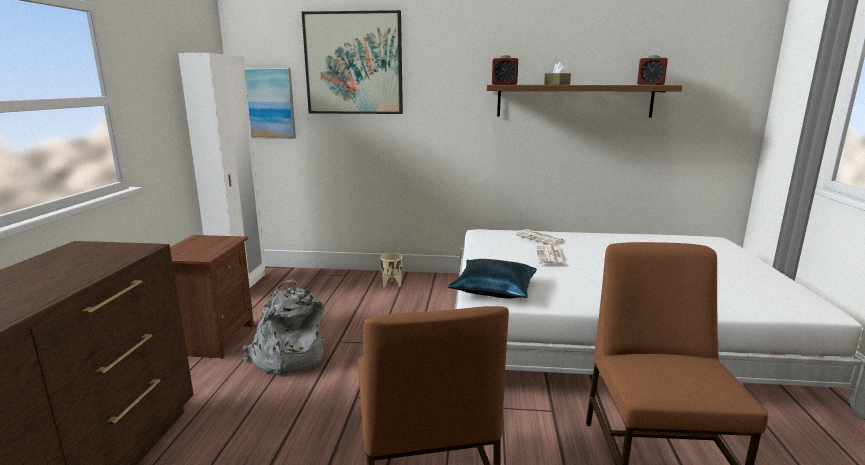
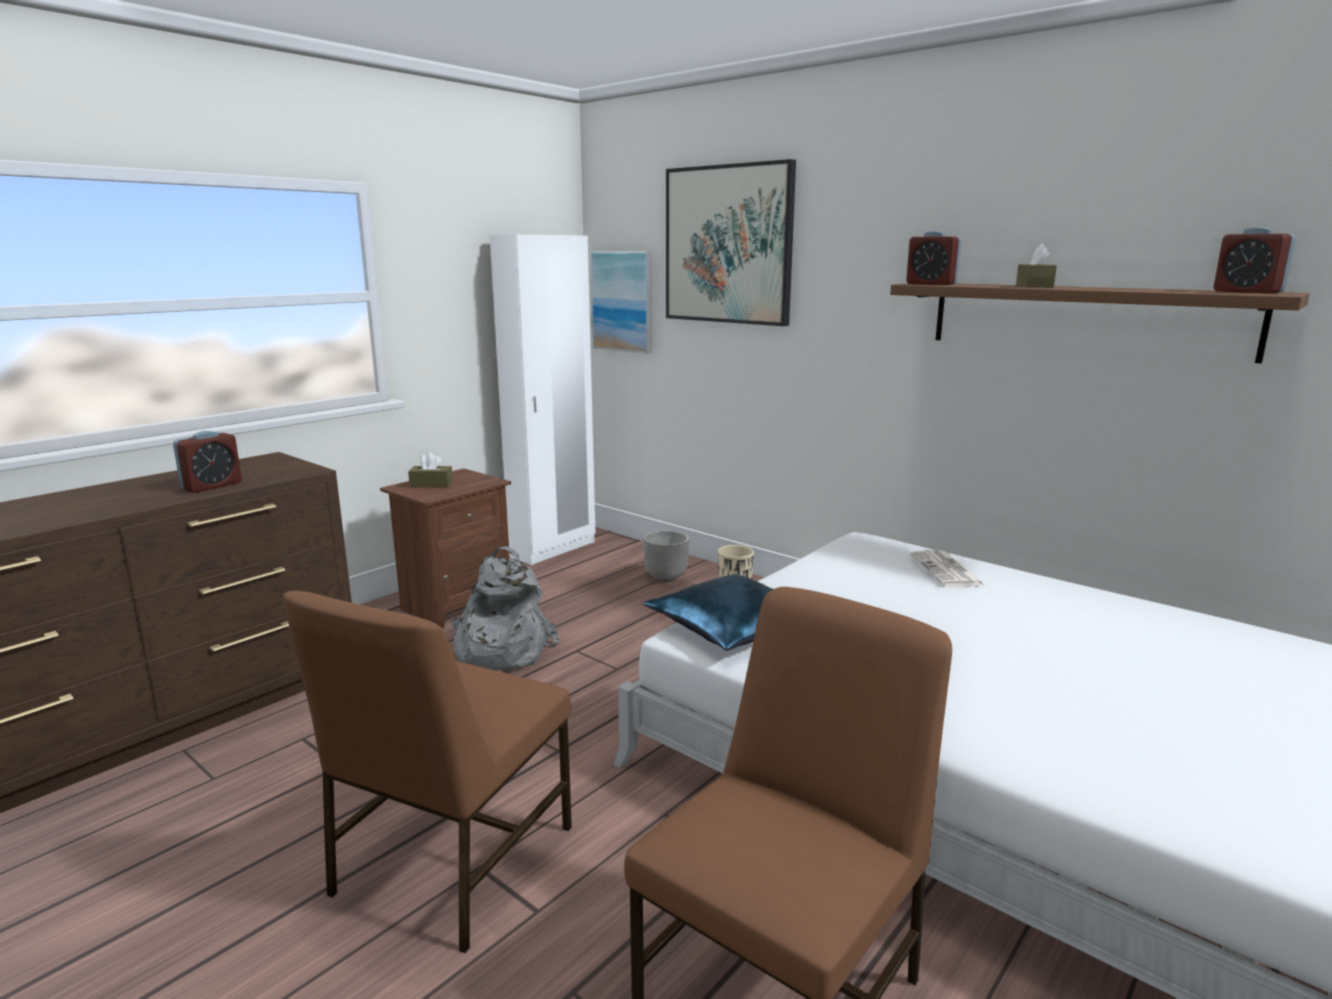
camera: 35 degrees right, 0 degrees up
(75, 275) = (212, 486): none -> alarm clock
(189, 249) = (431, 484): none -> brown tissue box
(339, 285) = (666, 577): none -> planter
(551, 256) = (908, 604): newspaper -> none

